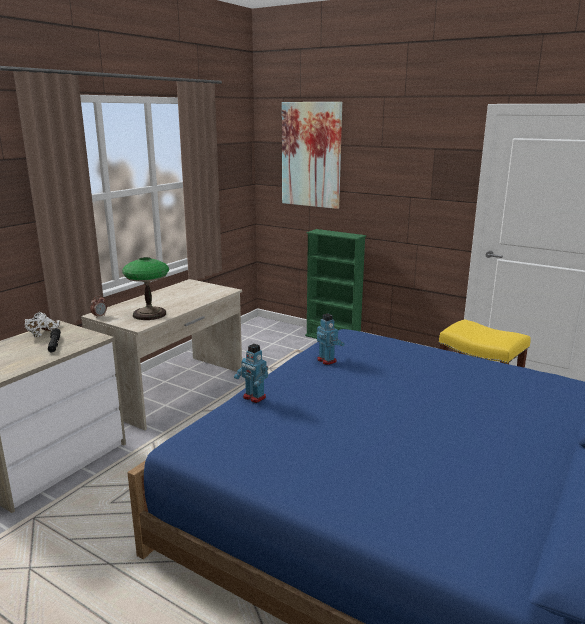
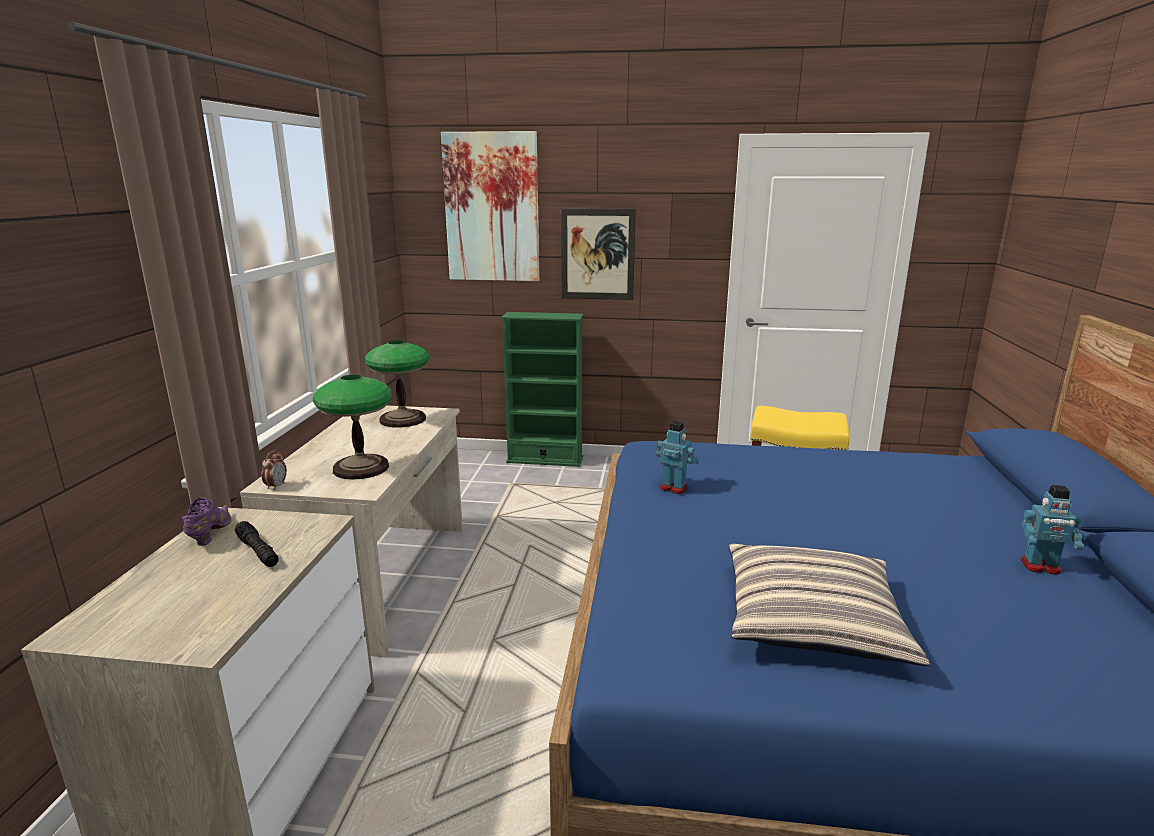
camera: 25 degrees left, 0 degrees up
(43, 332) = (209, 534): white shoe -> purple shoe
(202, 291) = (403, 419): none -> table lamp
(254, 397) = (646, 563): toy robot -> toy robot (1040, 567)
(314, 450) = (812, 619): none -> pillow
(379, 192) = (597, 254): none -> picture

